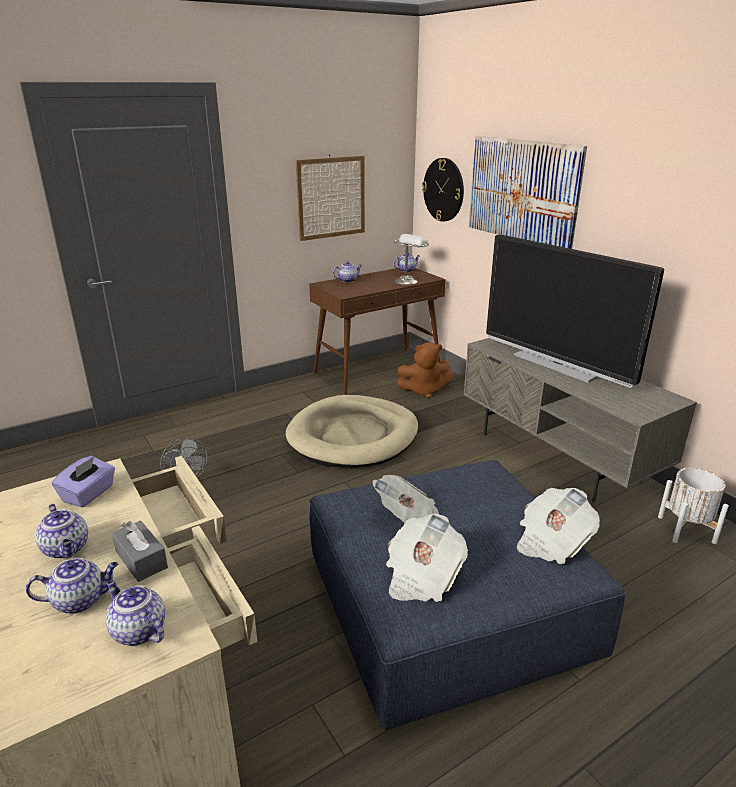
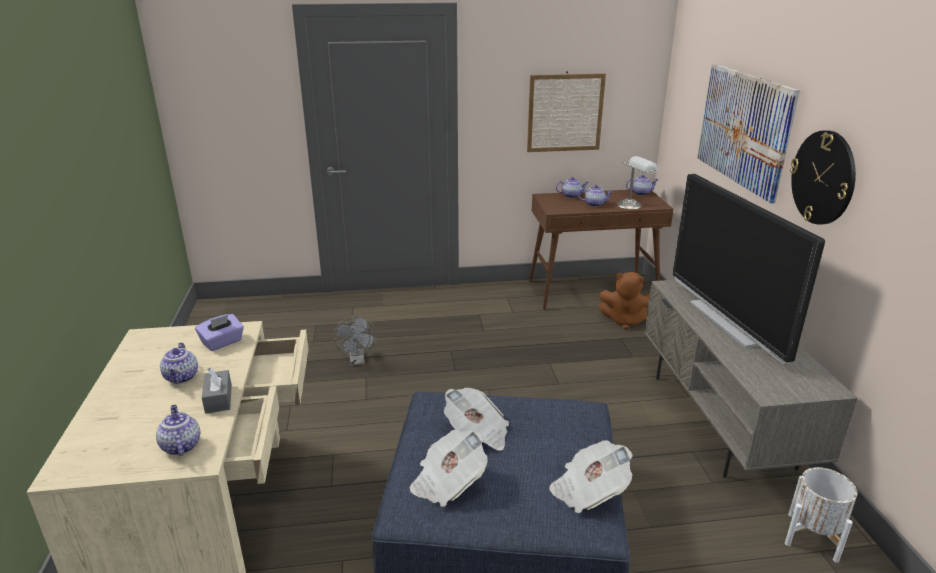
camera: 25 degrees right, 0 degrees up
(81, 600) = (164, 414): teapot -> teapot (594, 204)
(353, 436) = (525, 349): beige dog bed -> none
(443, 190) = (684, 115): wall clock -> wall clock (823, 177)

